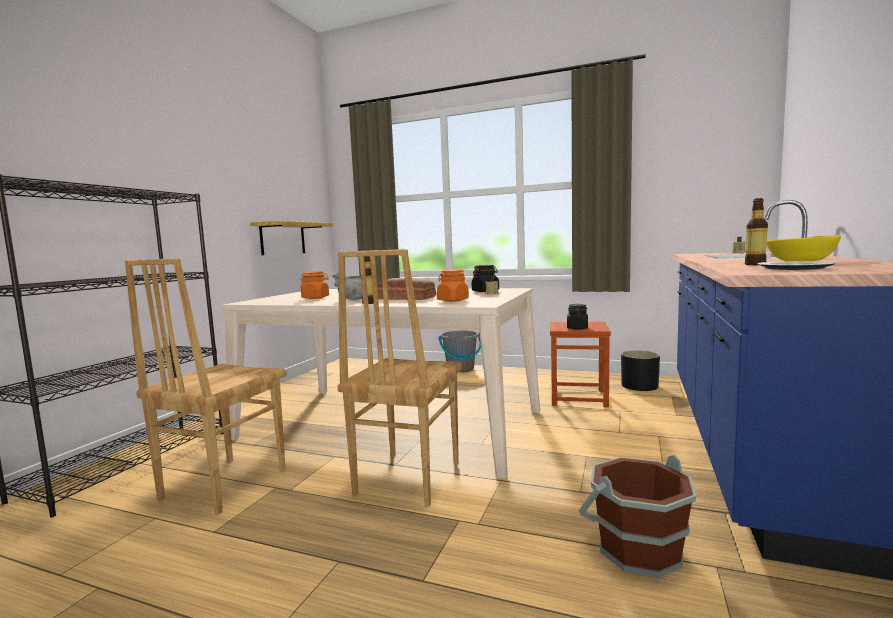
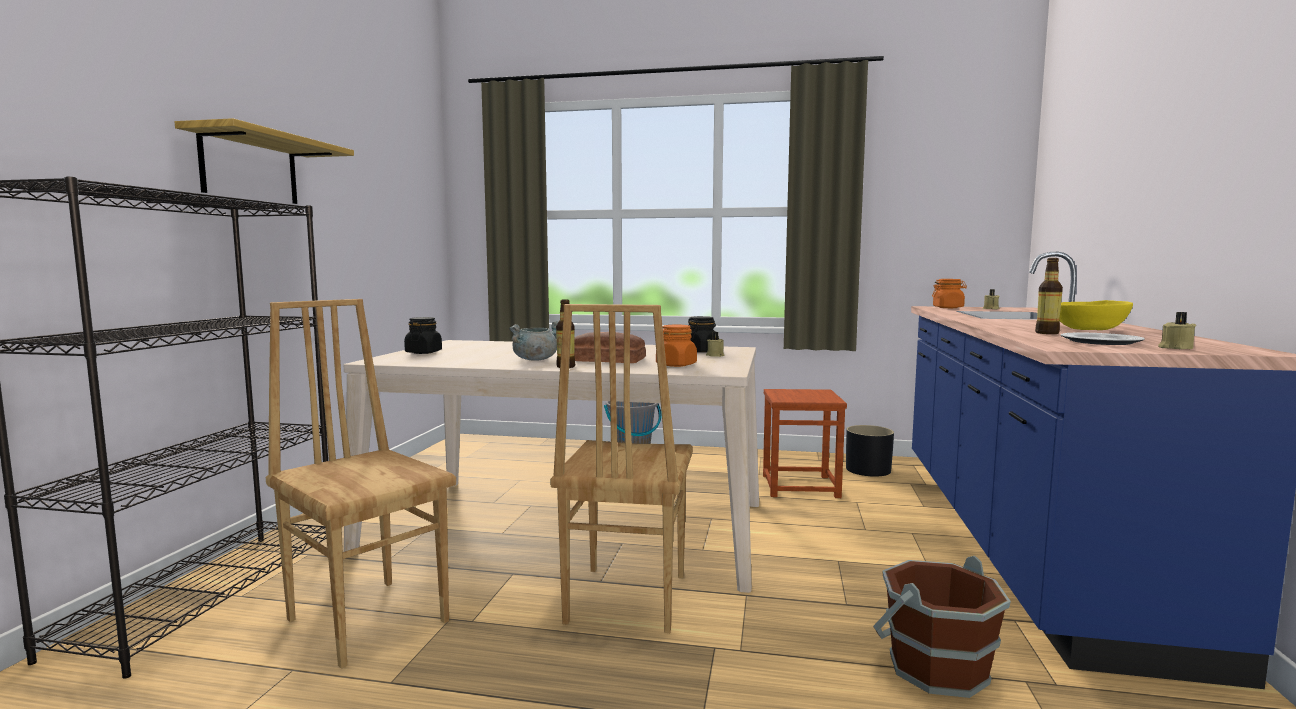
camera: 10 degrees left, 0 degrees up
(222, 484) = (370, 618): brown chair -> brown chair turned 120 degrees clockwise
(283, 239) = (388, 265): shelf -> shelf (250, 168)
(315, 298) = (473, 356): orange jar -> orange jar (948, 307)
(577, 328) = (803, 398): black jar -> black jar (423, 352)
(861, 270) = (1175, 348): none -> beige candle

